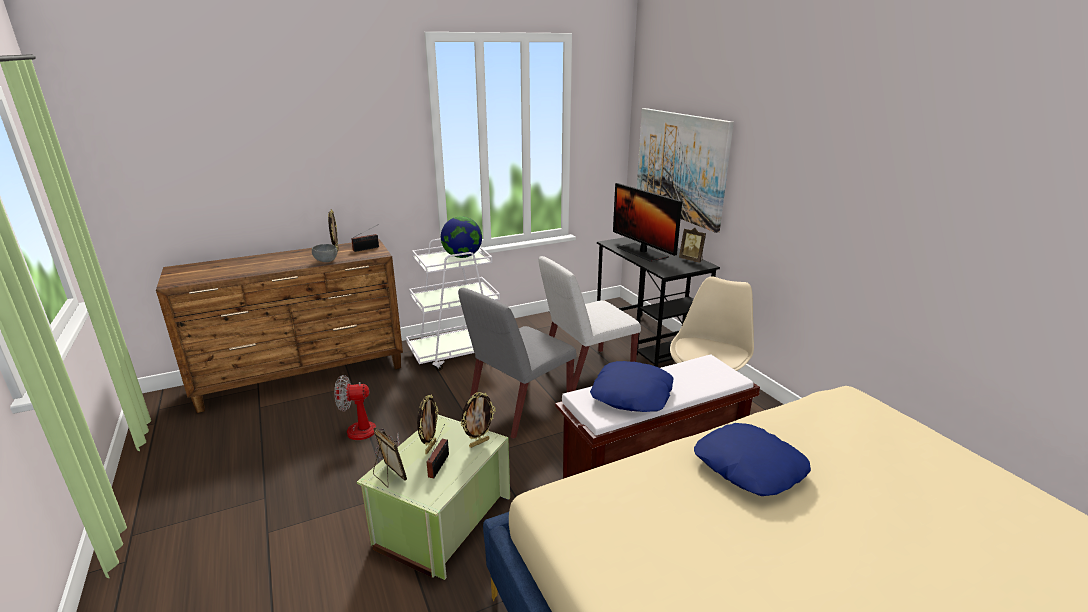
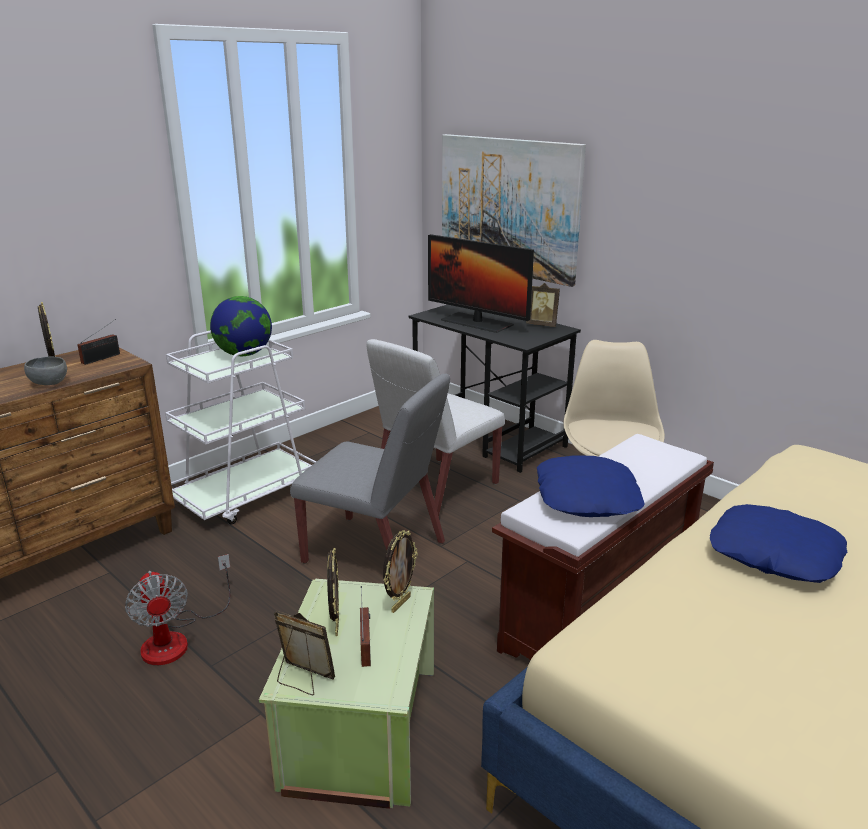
camera: 20 degrees left, 0 degrees up
(367, 436) = (177, 638): fan -> fan turned 90 degrees counterclockwise
(519, 408) = (376, 553): grey chair -> grey chair turned 90 degrees counterclockwise

